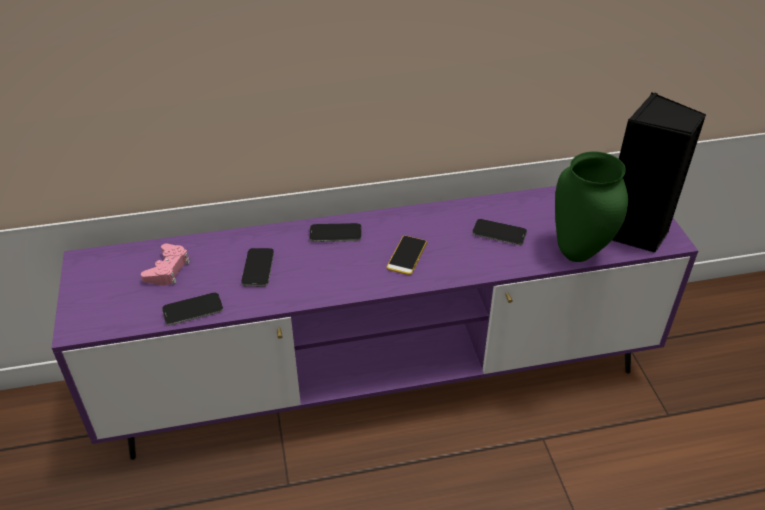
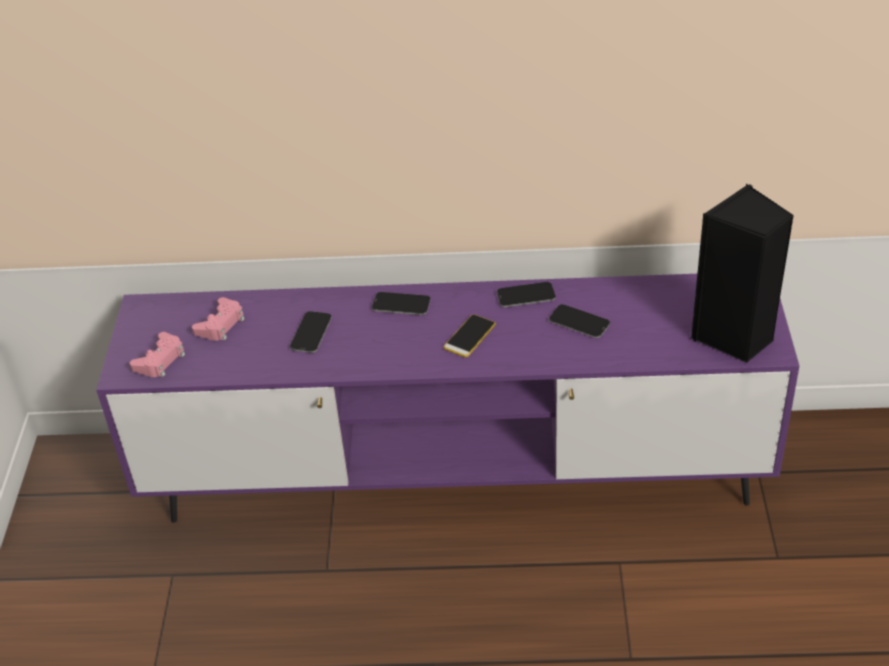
camera: 15 degrees right, 0 degrees up
(114, 310) = (160, 360): none -> pink game controller
(192, 310) = (236, 368): phone -> phone (526, 296)
(579, 253) = (660, 354): green vase -> none

